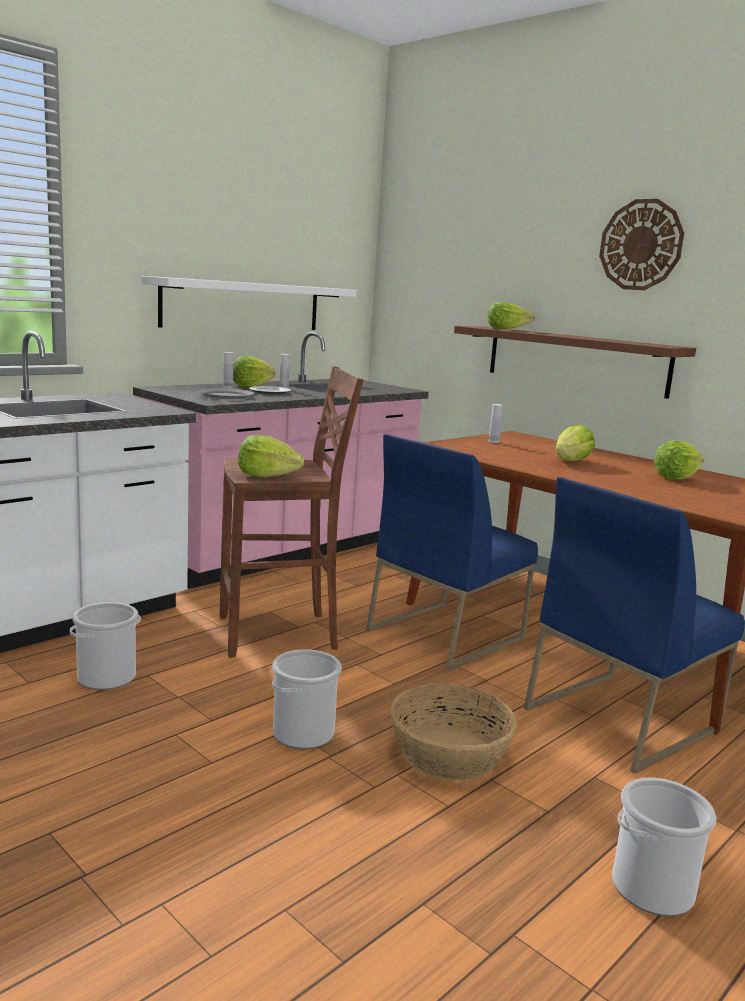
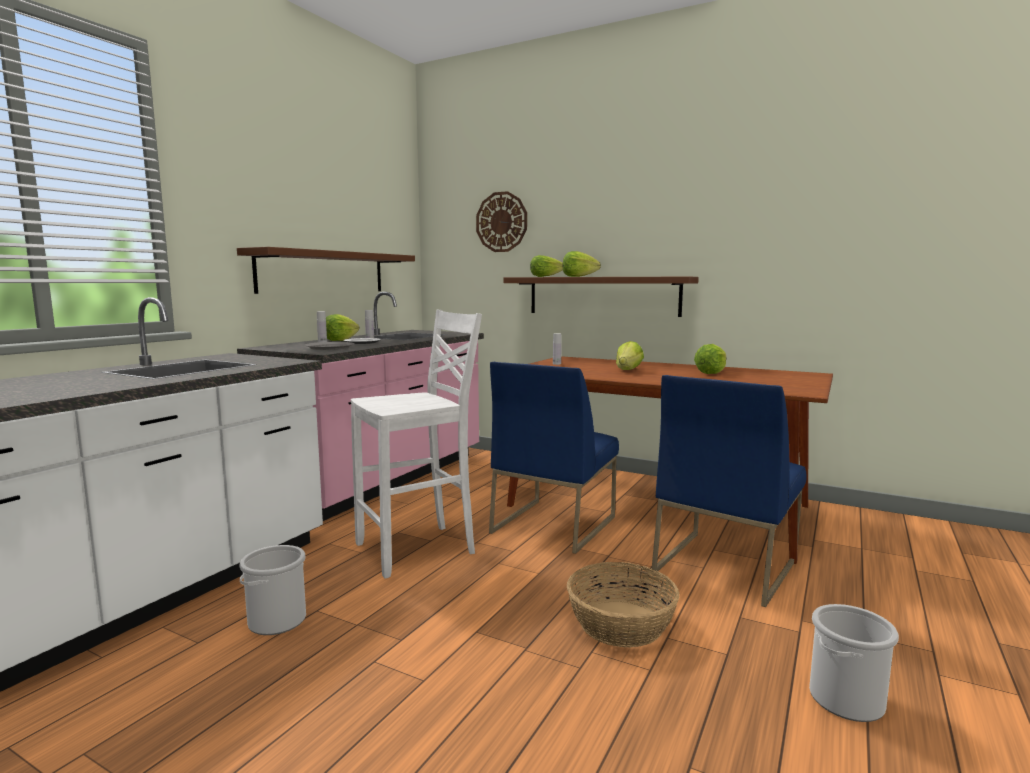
camera: 15 degrees left, 5 degrees down
(243, 305) = (323, 272): white shelf -> brown shelf
(267, 476) = (403, 407): lettuce -> lettuce (578, 276)
(280, 634) = (419, 549): brown stool -> white stool
(303, 733) = (490, 633): bucket -> none
(641, 245) = (645, 204): wall clock -> wall clock (501, 222)

